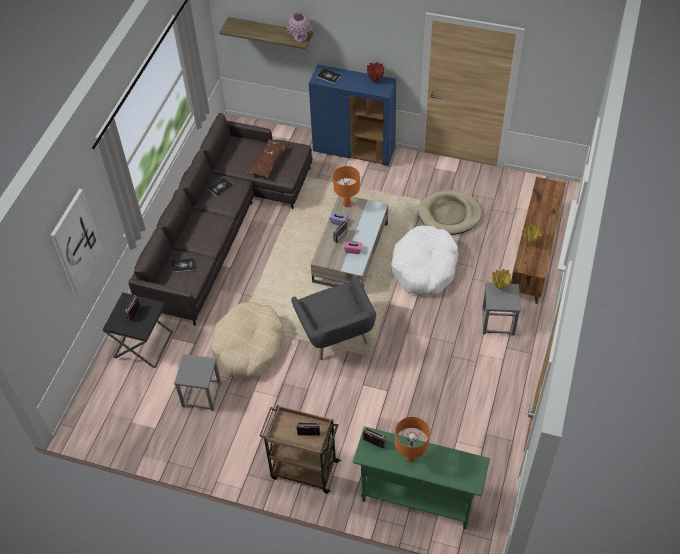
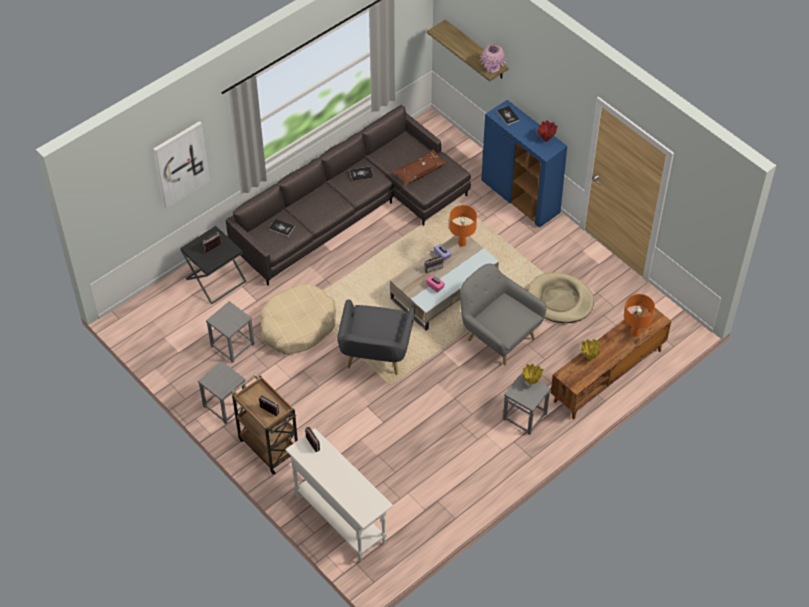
camera: 30 degrees right, 0 degrees up
(235, 454) = (225, 405): none -> grey stool
(410, 457) = (331, 470): orange table lamp -> orange table lamp (634, 333)
(417, 499) = (340, 518): green console table -> white console table
(424, 267) = (498, 336): white dog bed -> grey armchair

